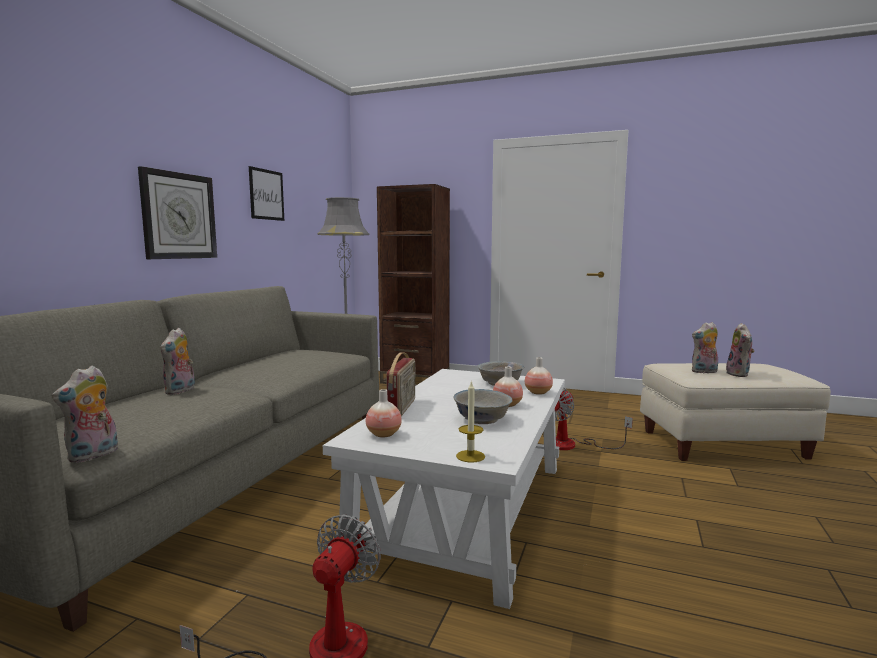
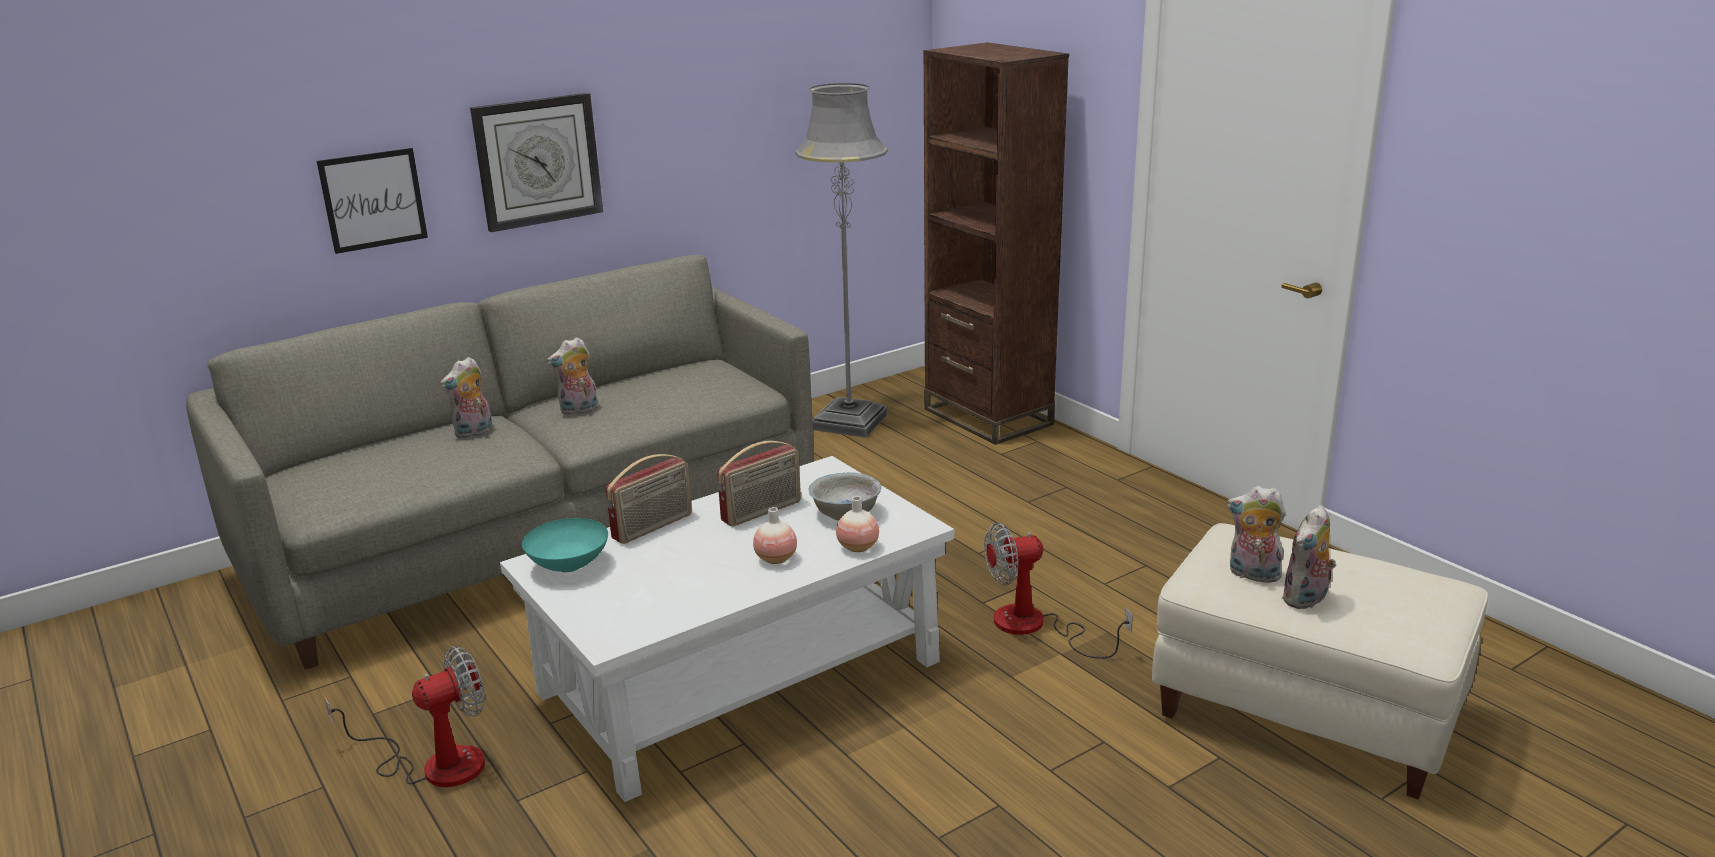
camera: 35 degrees right, 15 degrees up
(93, 455) = (315, 518): plush toy -> plush toy (578, 410)
(266, 194) = (706, 90): picture -> picture (373, 200)
(383, 434) = (570, 565): vase -> turquoise bowl
(455, 391) = (762, 512): none -> radio
(470, 456) = (596, 626): candle -> none
(482, 419) = (701, 575): white bowl -> none

